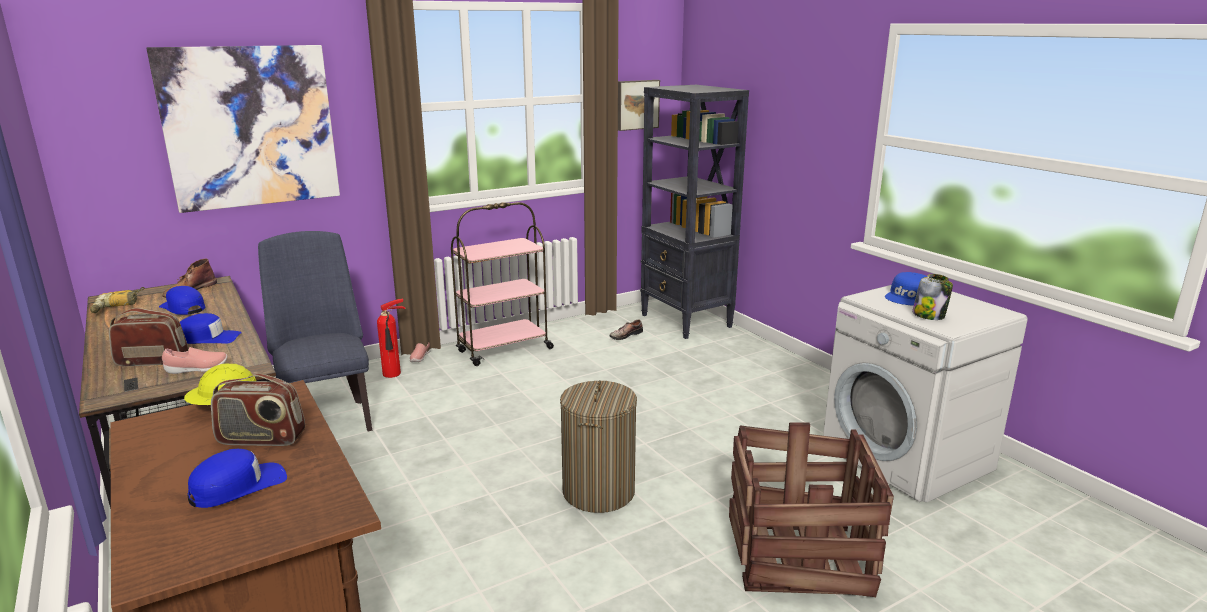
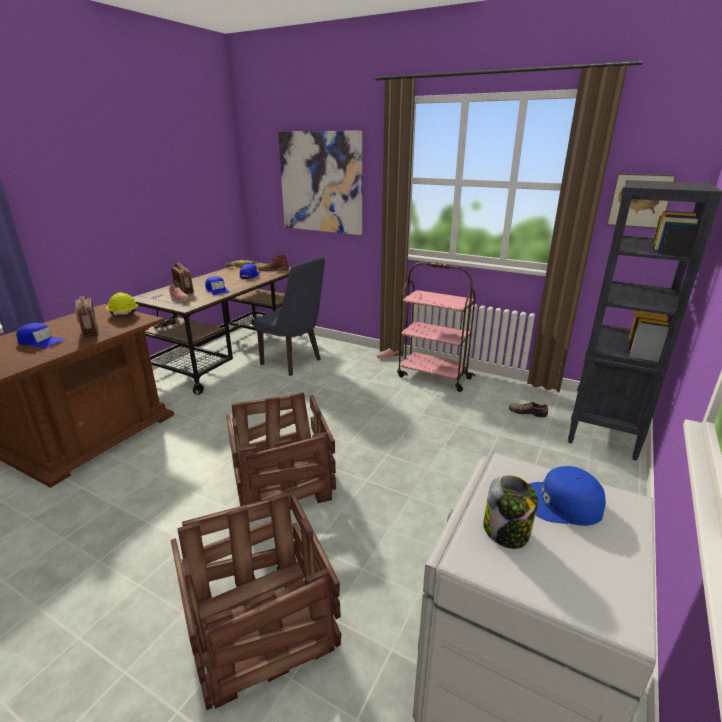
camera: 60 degrees right, 5 degrees up
(327, 418) = (294, 363): blue chair -> blue chair turned 90 degrees clockwise
(393, 374) = (360, 359): fire extinguisher -> none
(598, 492) = (284, 481): laundry basket -> crate

